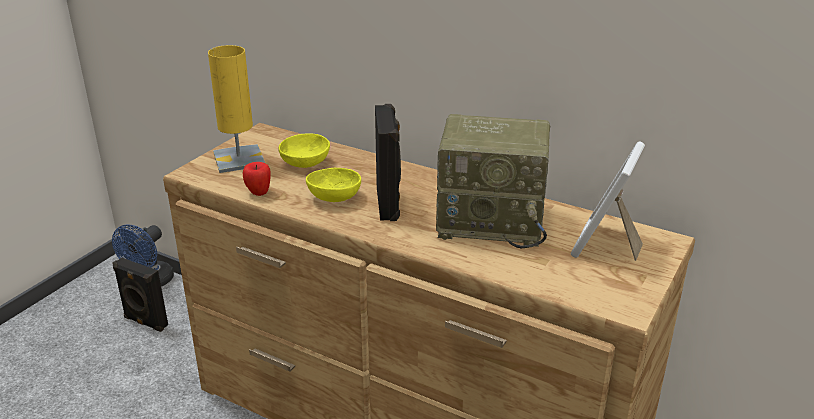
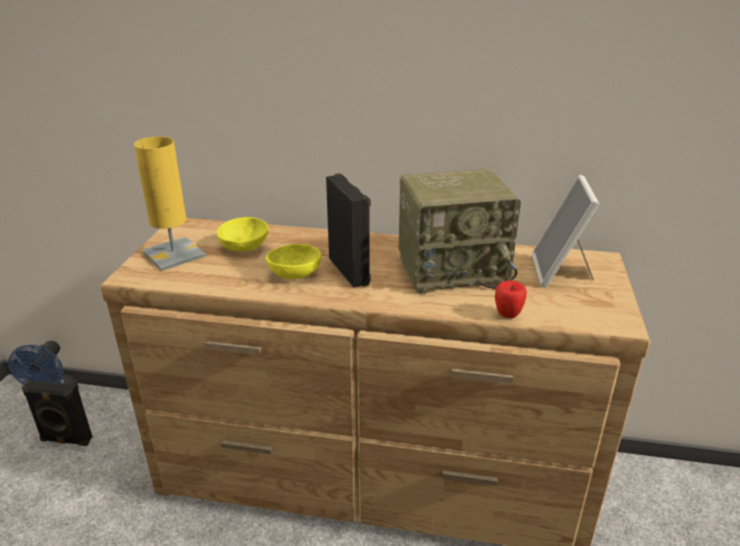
camera: 20 degrees left, 0 degrees up
(259, 193) = (216, 284): apple -> apple (507, 315)

